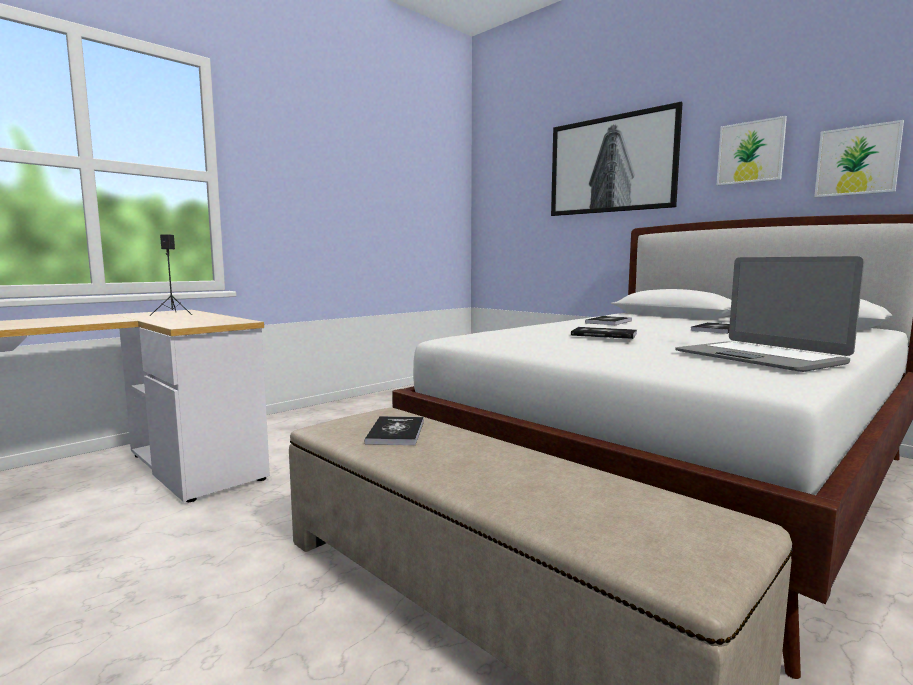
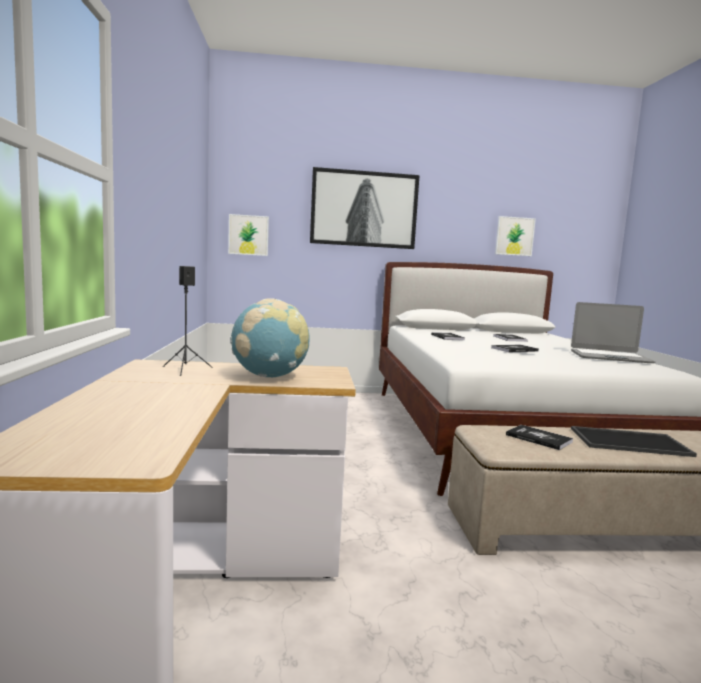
camera: 50 degrees left, 0 degrees up
(179, 320) = (269, 377): none -> globe
(491, 468) = (629, 441): none -> tray
(750, 152) = (461, 220): picture -> picture (248, 235)

